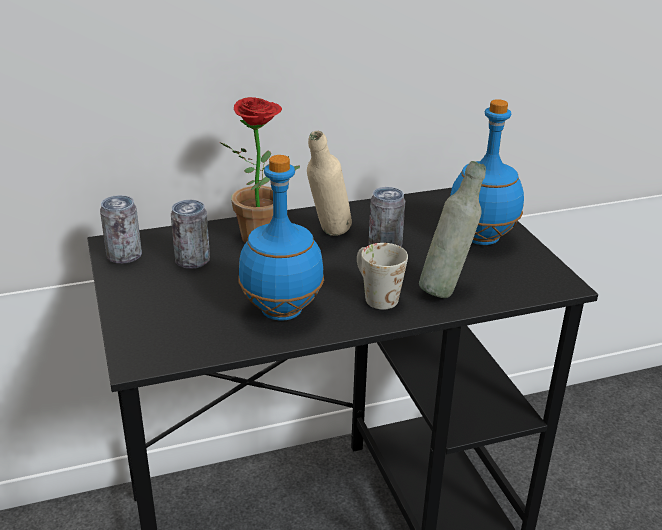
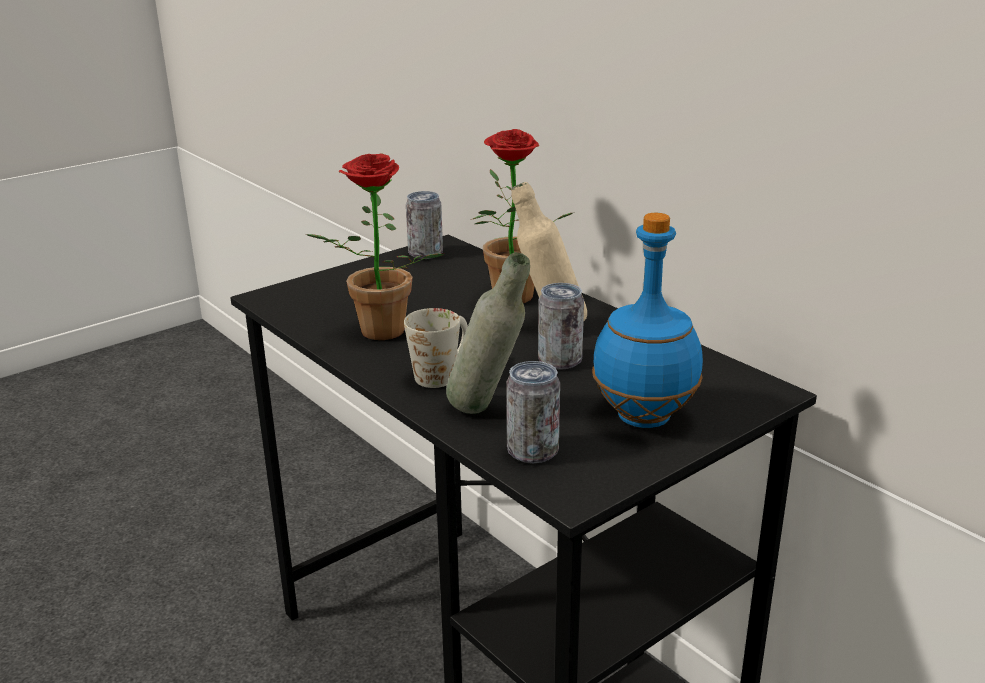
camera: 70 degrees right, 5 degrees down
(192, 260) = (440, 279): can -> can (532, 451)
(281, 312) = (376, 334): blue bottle -> potted plant

